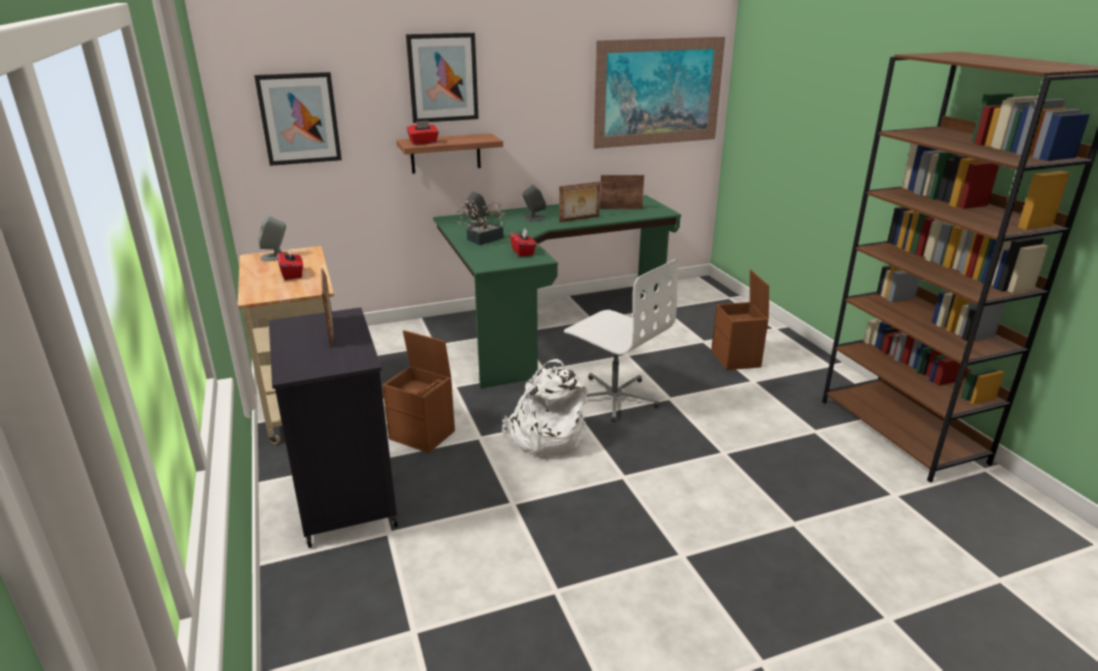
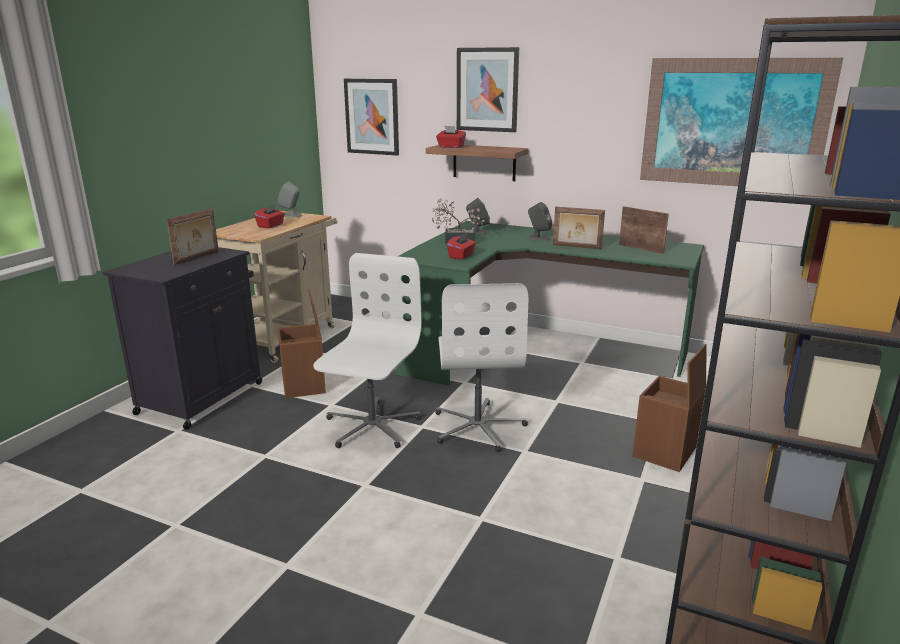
camera: 45 degrees right, 5 degrees down
(545, 436) = (371, 426): white backpack -> white office chair

